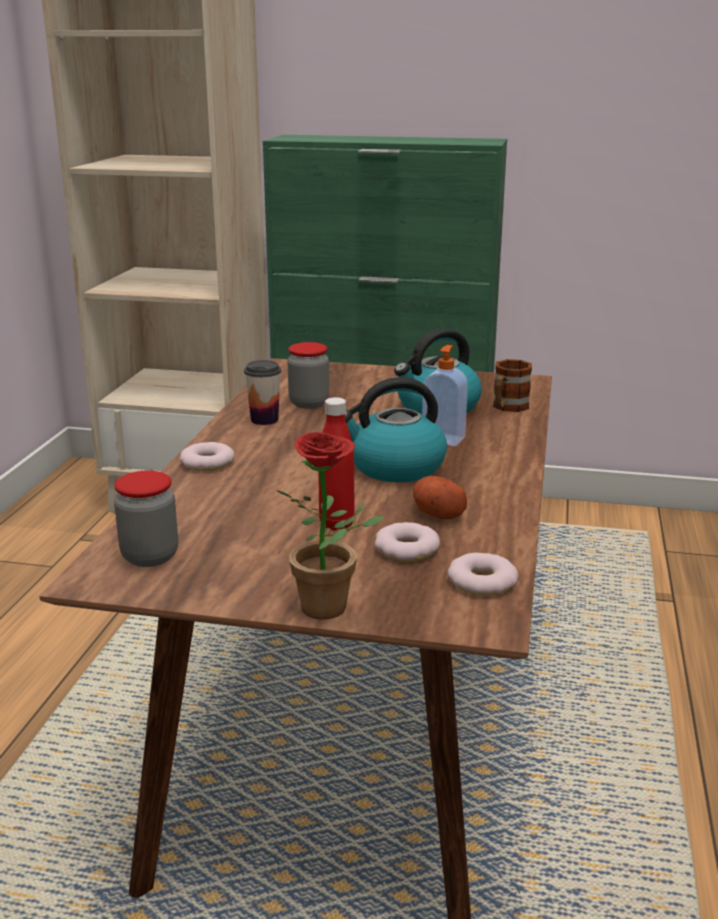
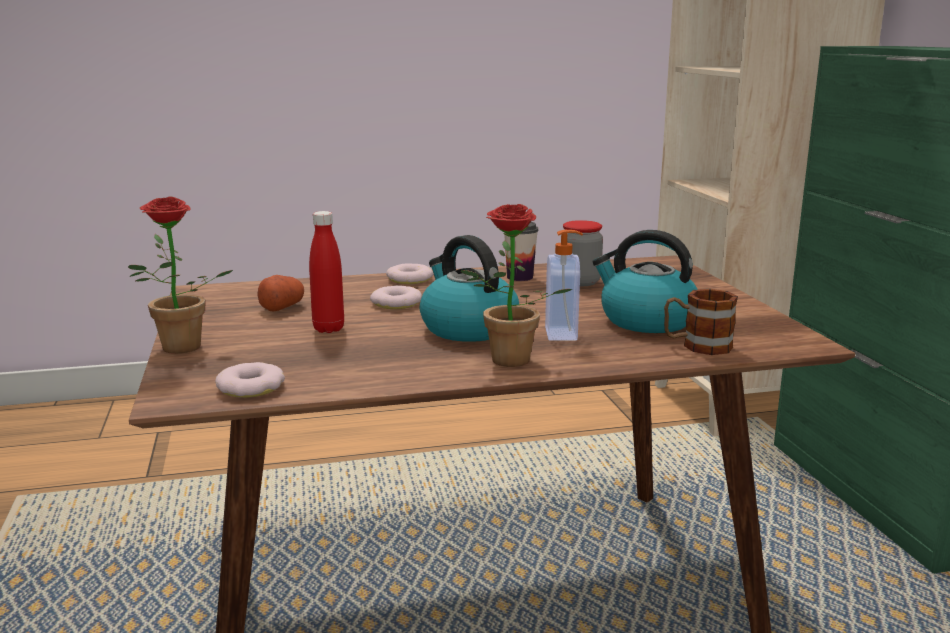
camera: 65 degrees right, 5 degrees down
(150, 556) = (238, 295): jar -> none
(407, 549) = (297, 355): donut -> donut (396, 303)
(436, 513) = (380, 355): potato -> potato (281, 307)
(496, 470) = (506, 363): none -> potted plant

